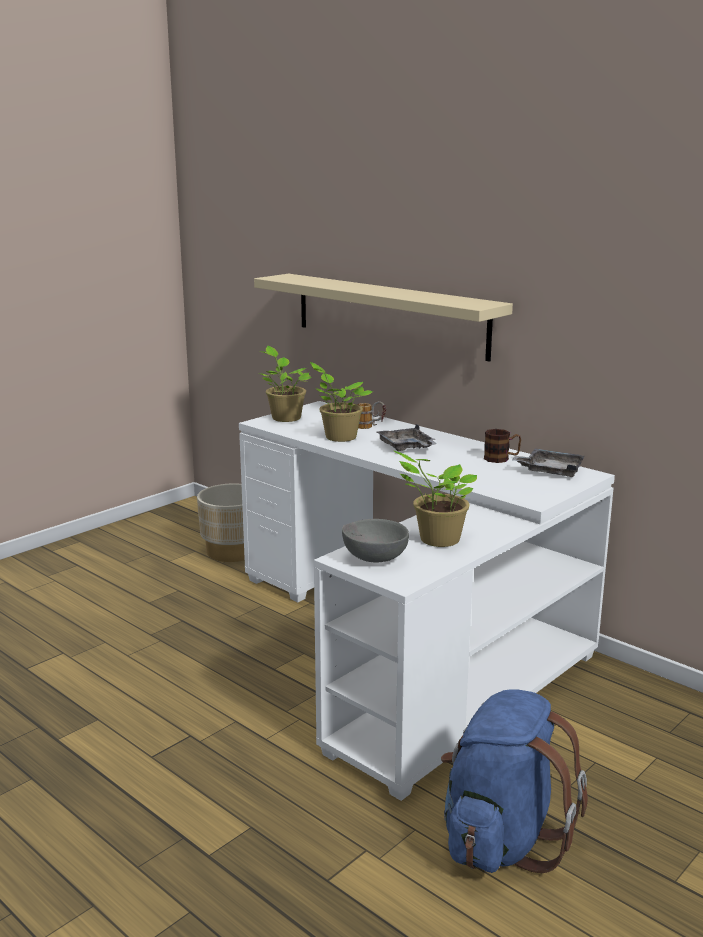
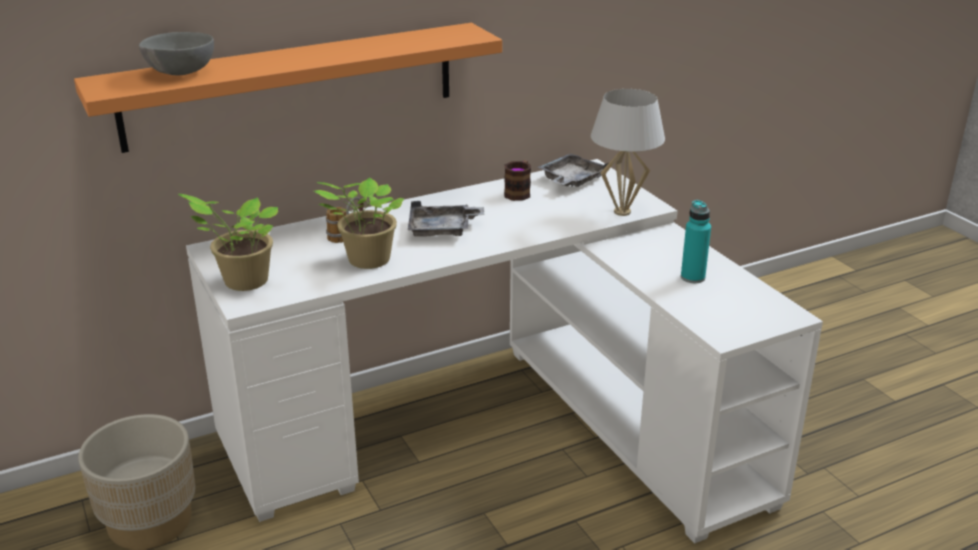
camera: 70 degrees left, 10 degrees up
(373, 558) = (729, 319): grey bowl -> grey bowl (179, 73)
(389, 315) = (291, 85): beige shelf -> orange shelf
(436, 539) = (692, 277): potted plant -> turquoise bottle
(501, 839) = (841, 466): blue backpack -> none
(508, 493) = (622, 212): none -> white table lamp

